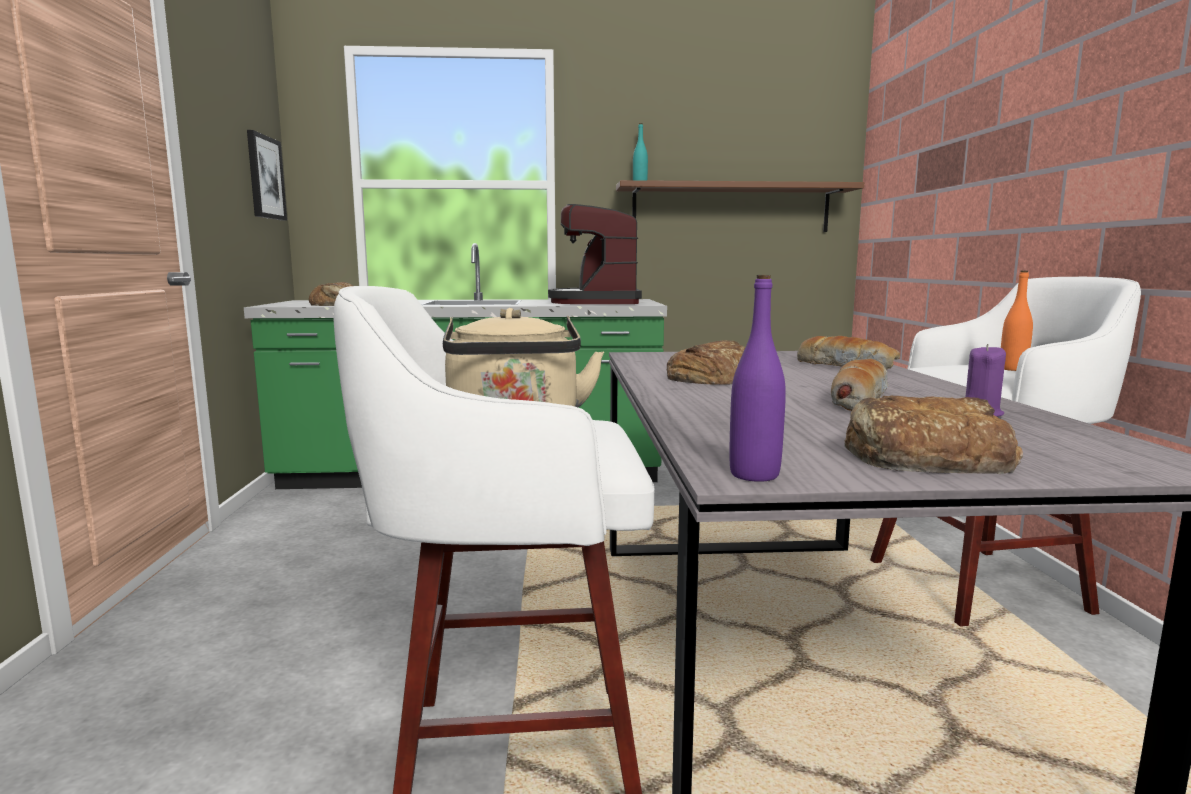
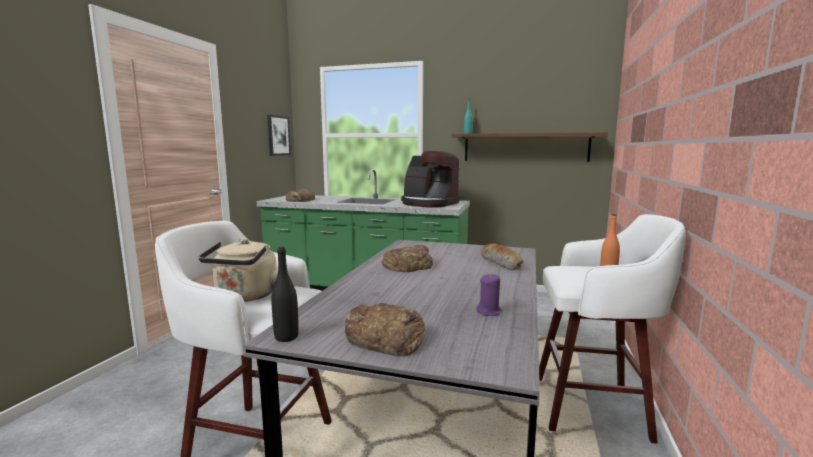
camera: 20 degrees right, 0 degrees up
(596, 302) = (429, 203): coffee machine -> coffee machine turned 75 degrees counterclockwise
(754, 475) = (286, 337): purple bottle -> black bottle
(858, 400) = (446, 292): bread -> none

